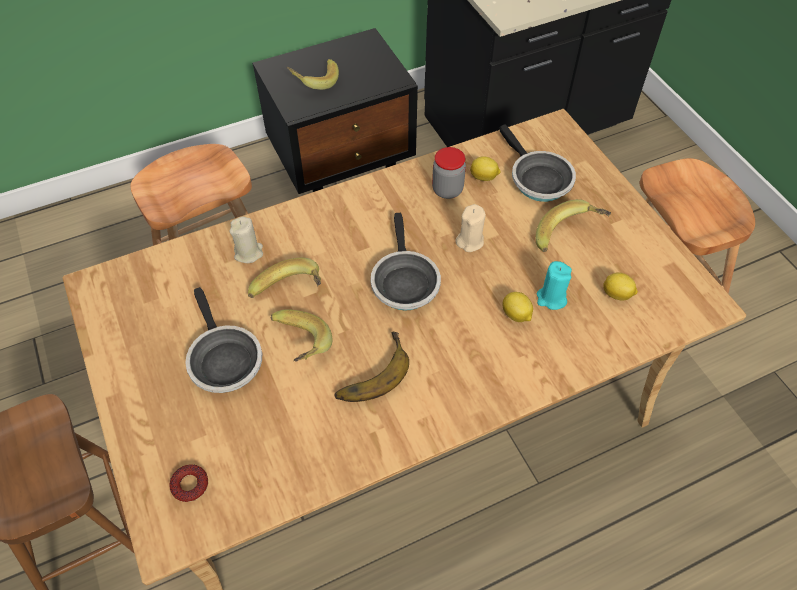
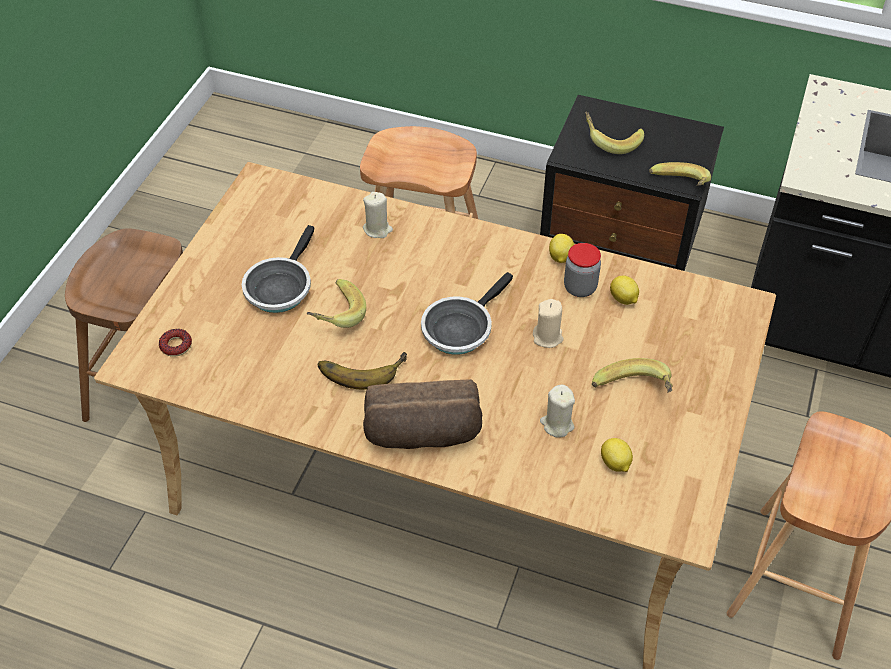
camera: 45 degrees right, 5 degrees down
(290, 293) = (372, 277): banana -> banana (678, 188)
(477, 384) = (423, 435): none -> bread
(516, 315) = (513, 414): lemon -> lemon (560, 258)
(537, 179) = (668, 332): frying pan -> none
(551, 298) = (557, 424): turquoise candle -> beige candle

